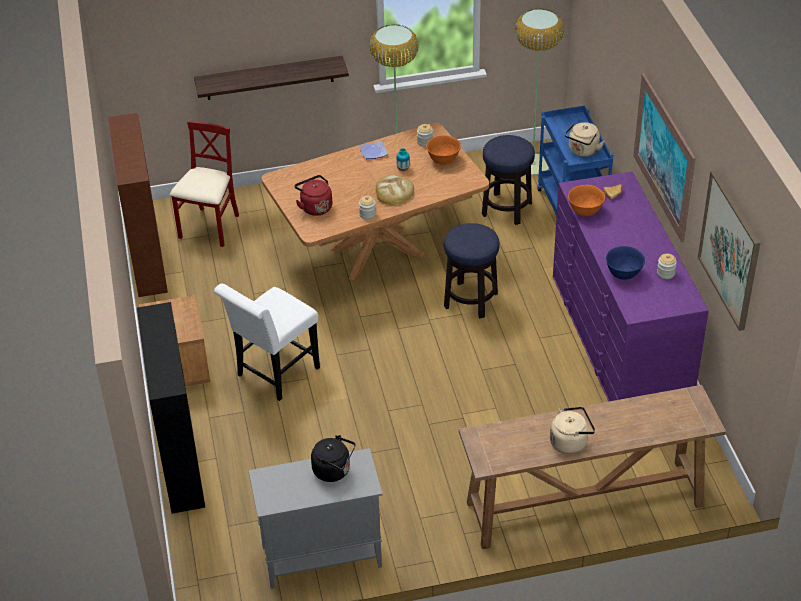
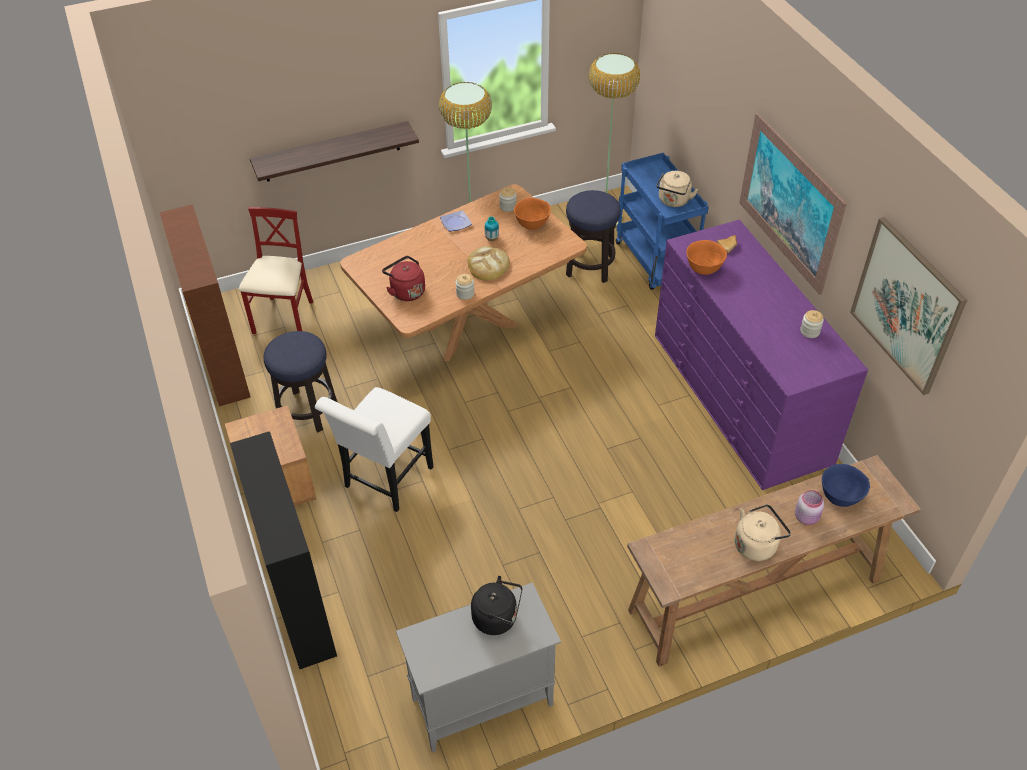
camera: 10 degrees left, 5 degrees up
(470, 300) = (577, 371): stool -> stool (307, 411)
(621, 426) = (807, 517): none -> pink jar
(624, 273) = (766, 336): blue bowl -> blue bowl (840, 497)

